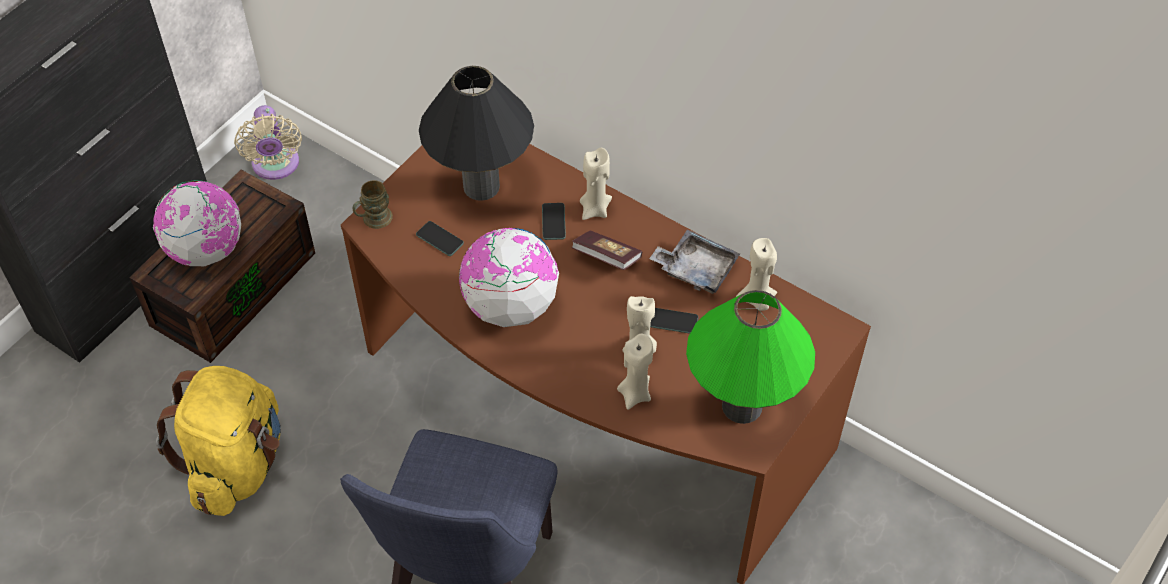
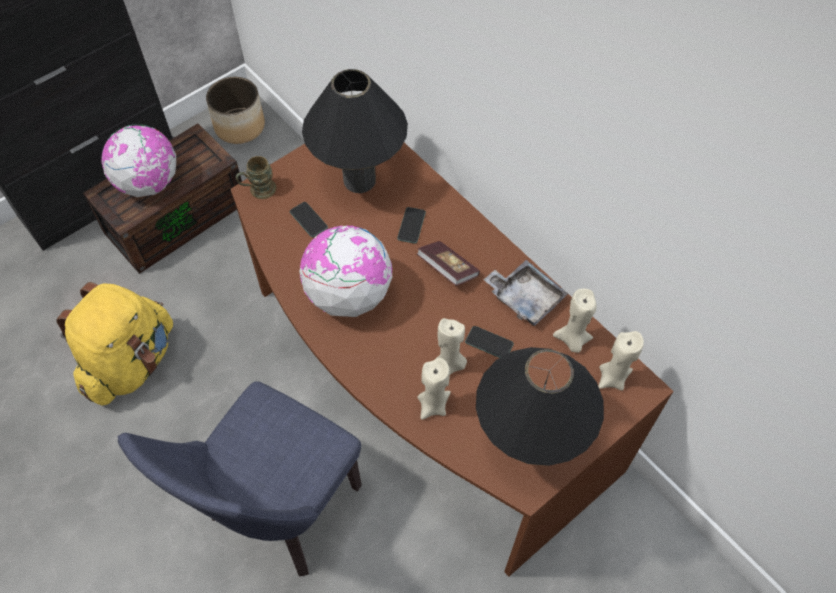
camera: 15 degrees right, 5 degrees up
(276, 166) = (240, 126): beige fan -> planter
(595, 209) = (451, 222): beige candle -> beige candle (612, 378)
(742, 406) = (528, 441): green table lamp -> black table lamp

